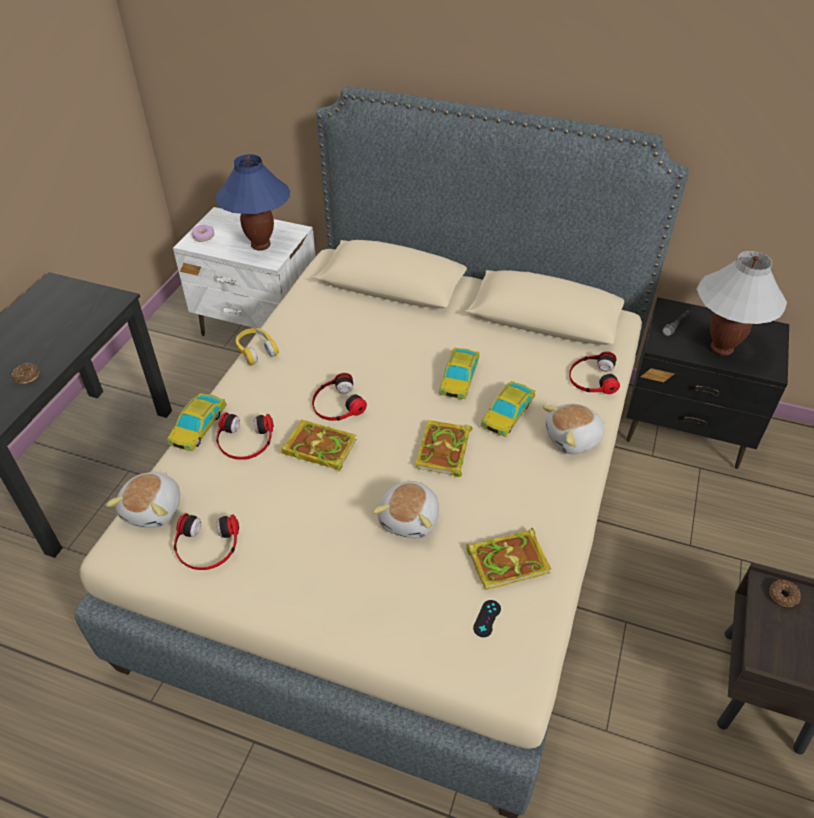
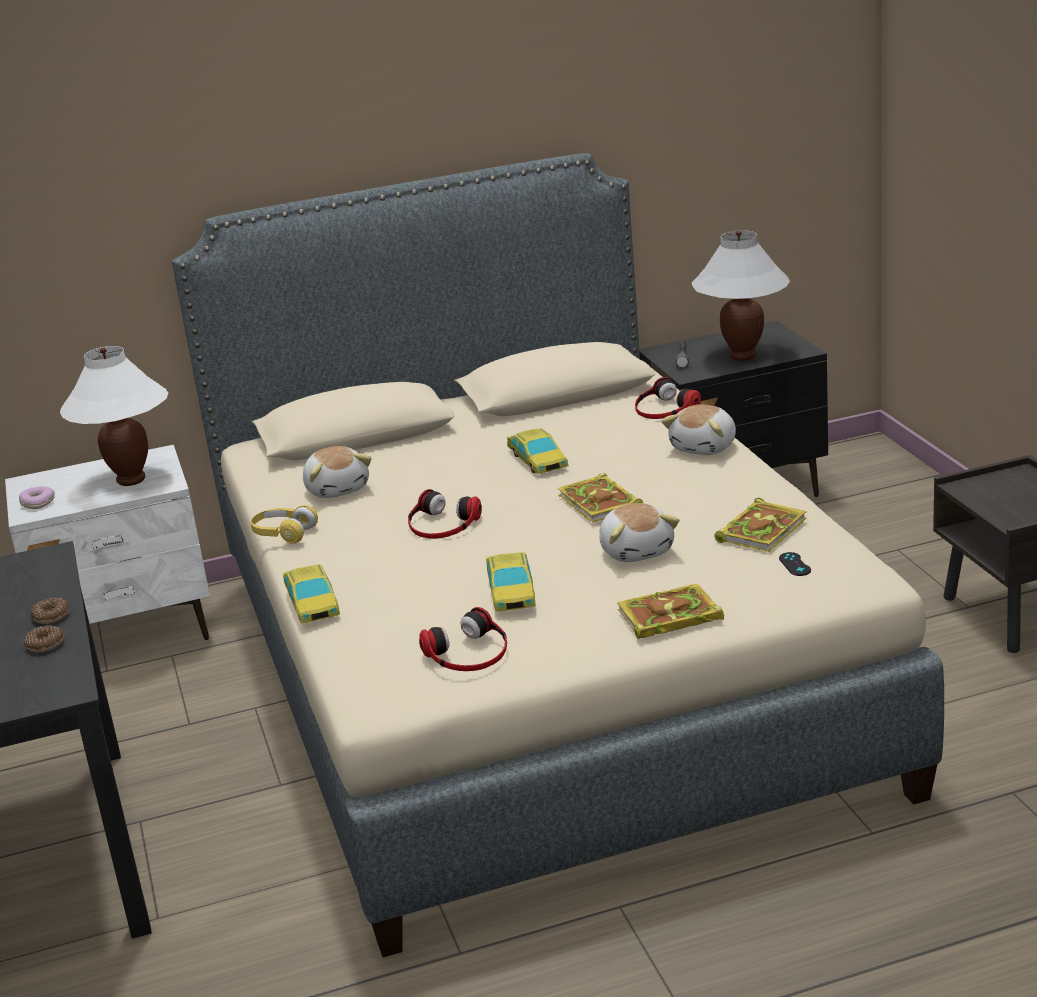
camera: 35 degrees left, 20 degrees down
(154, 509) = (365, 666): plush toy -> plush toy (338, 489)
(245, 441) = (384, 585): headphones -> none
(260, 245) = (130, 480): blue table lamp -> white table lamp
(318, 448) = (473, 553): book -> book (667, 618)
(508, 413) = (621, 458): toy car -> toy car (511, 590)
(783, 596) = (980, 485): donut -> donut (51, 616)

